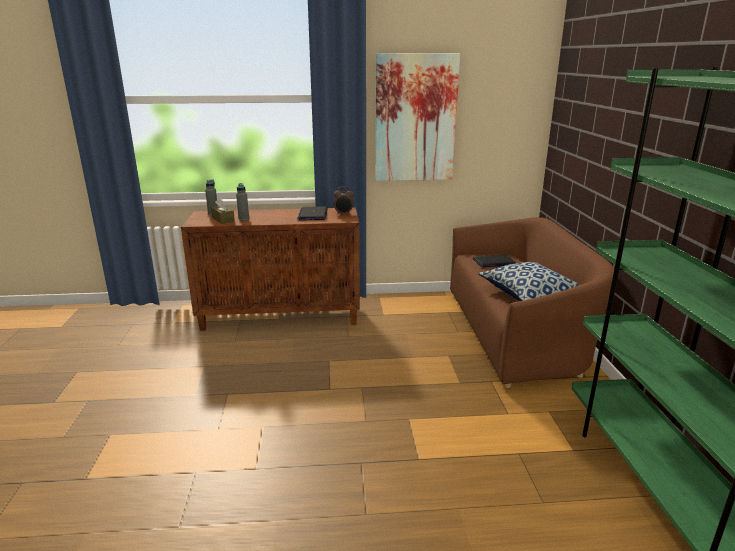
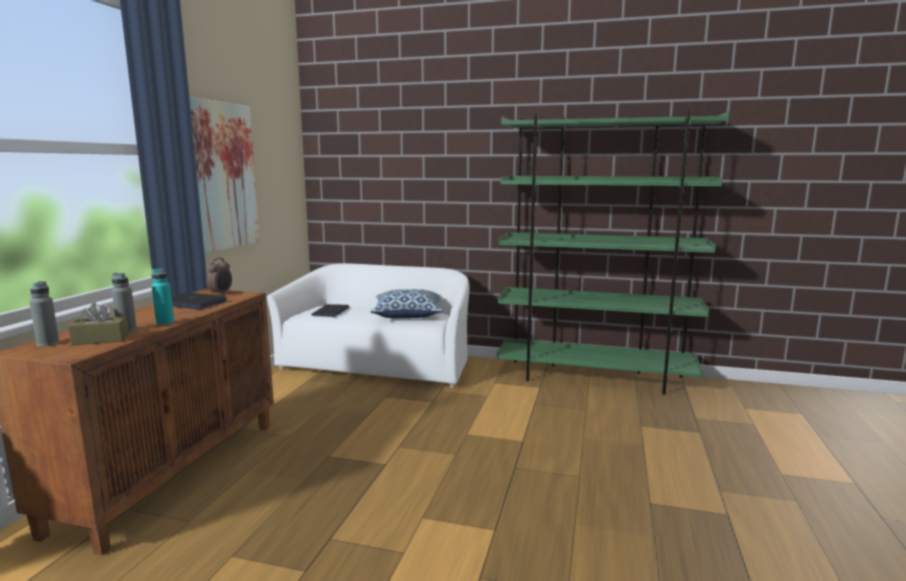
camera: 70 degrees left, 10 degrees down
(261, 221) = (165, 323): none -> turquoise bottle
(516, 332) = (379, 364): brown sofa -> white sofa

